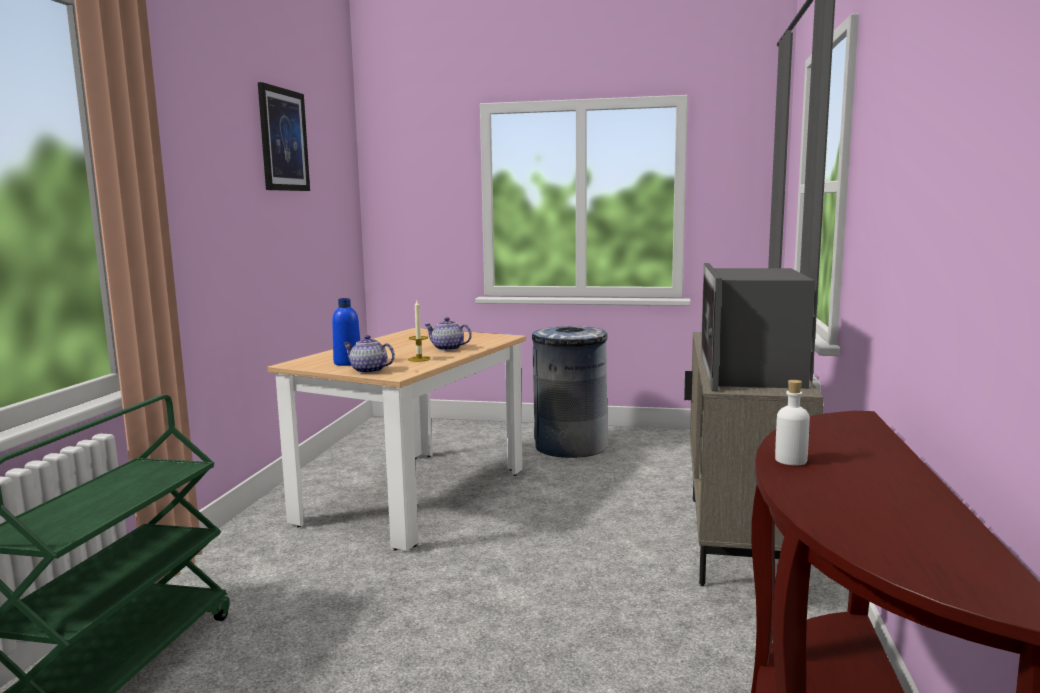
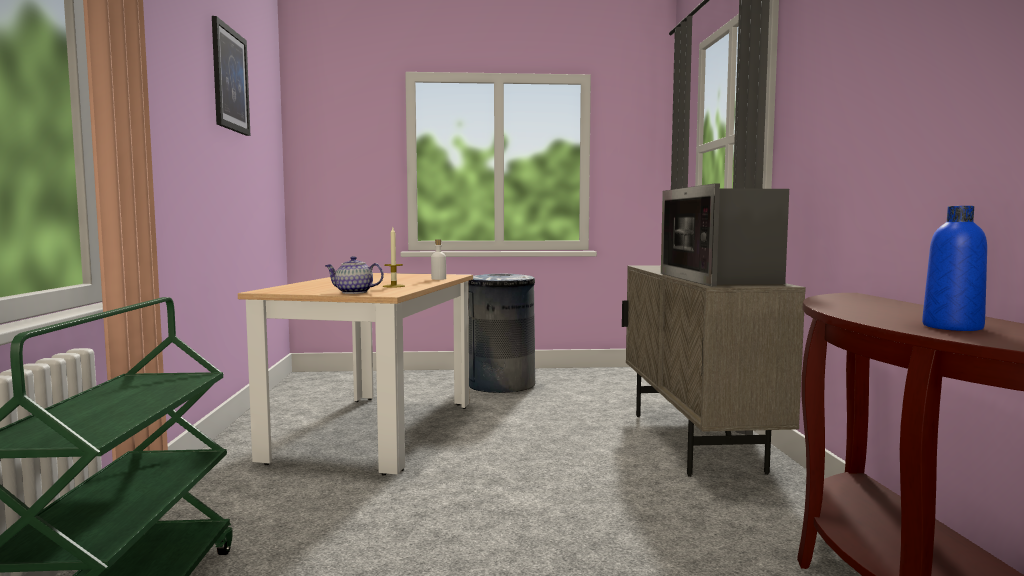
camera: 15 degrees left, 5 degrees down
(348, 363) = (323, 289): blue bottle -> blue bottle (952, 327)
(447, 349) = (411, 281): teapot -> none
(790, 460) = (853, 312): white bottle -> white bottle (438, 279)

